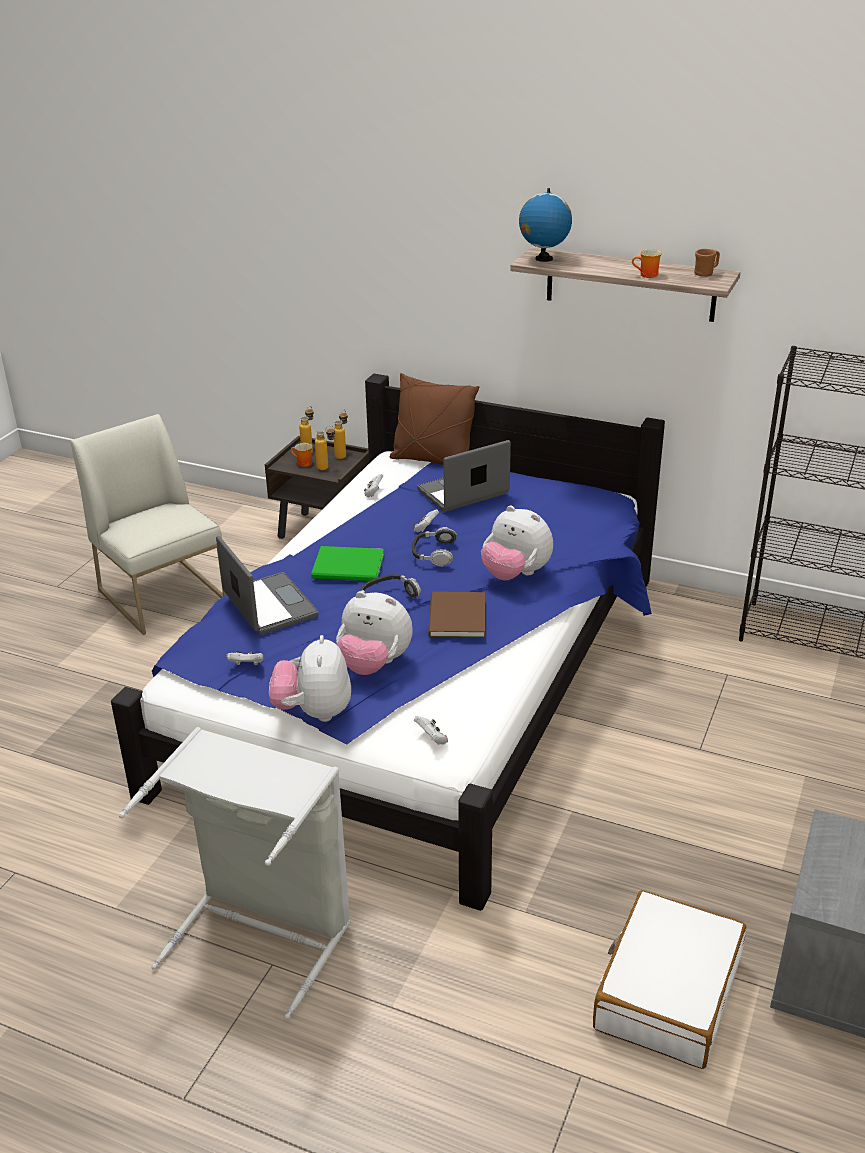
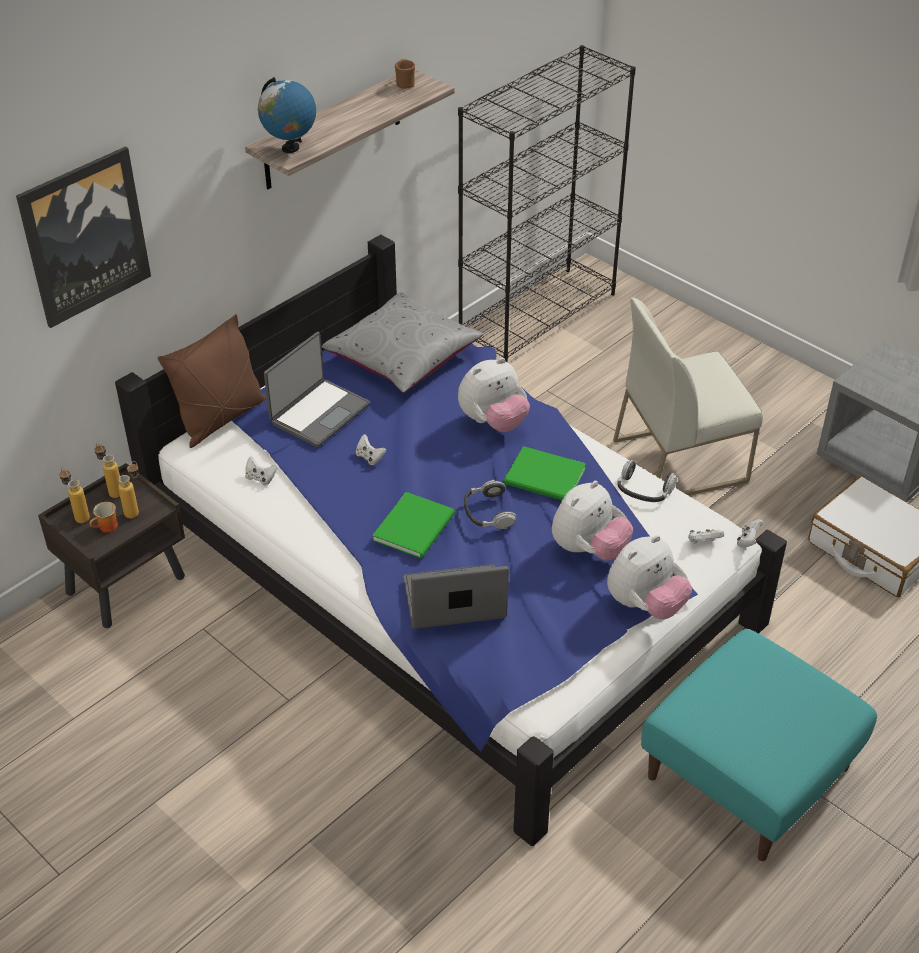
camera: 70 degrees left, 10 degrees up
(164, 595) = (160, 760): white chair -> white chair (680, 460)
(247, 665) = (554, 636): white game controller -> white game controller (748, 541)
(263, 931) = (748, 771): grey laundry basket -> turquoise ottoman
(314, 712) = (645, 605): plush toy -> plush toy turned 60 degrees counterclockwise
(374, 240) = (84, 236): none -> picture
(433, 553) = (425, 463): headphones -> headphones (644, 489)
(455, 618) = (546, 478): brown book -> green book
(463, 493) = (318, 413): laptop -> laptop turned 135 degrees counterclockwise
(573, 513) = (403, 357): none -> grey pillow
(647, 275) = (385, 111): mug -> none

